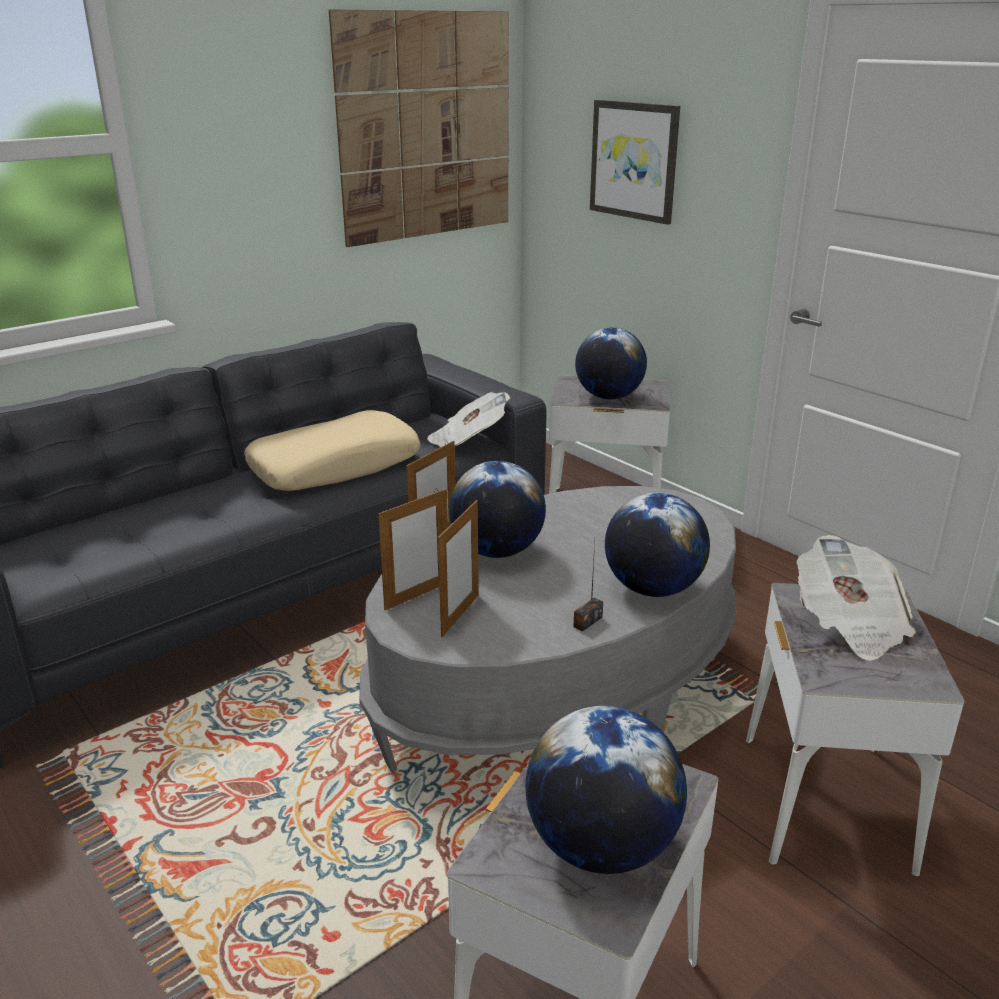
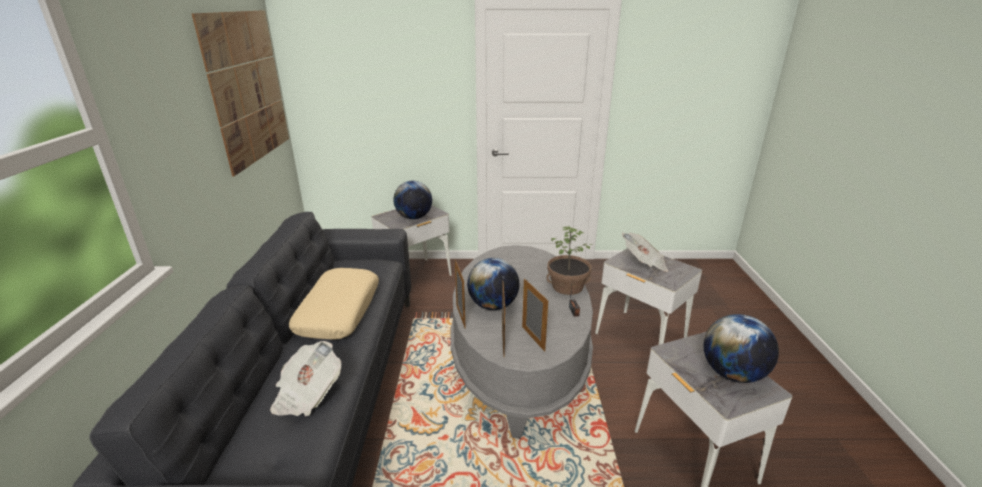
camera: 50 degrees left, 0 degrees up
(468, 441) = (381, 265): newspaper -> newspaper (307, 394)
(634, 160) = (377, 91): picture -> none
(653, 589) = (567, 287): globe -> potted plant

